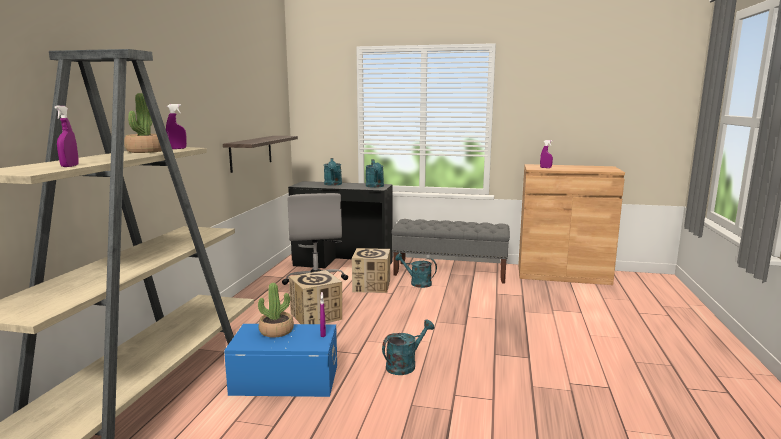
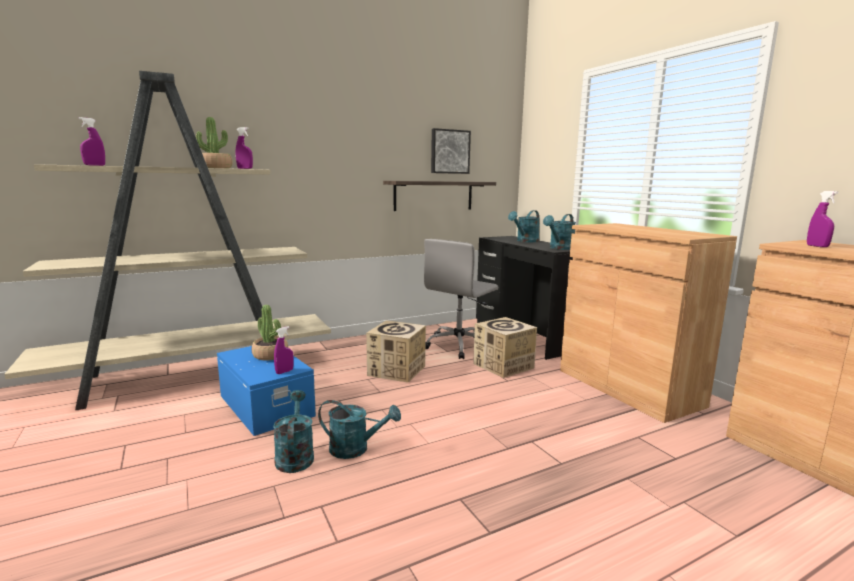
camera: 50 degrees right, 0 degrees up
(256, 110) = (449, 151): none -> picture
(417, 283) = (558, 382): turquoise watering can -> turquoise watering can (295, 456)
(450, 272) = (628, 387): grey bench -> brown cabinet

